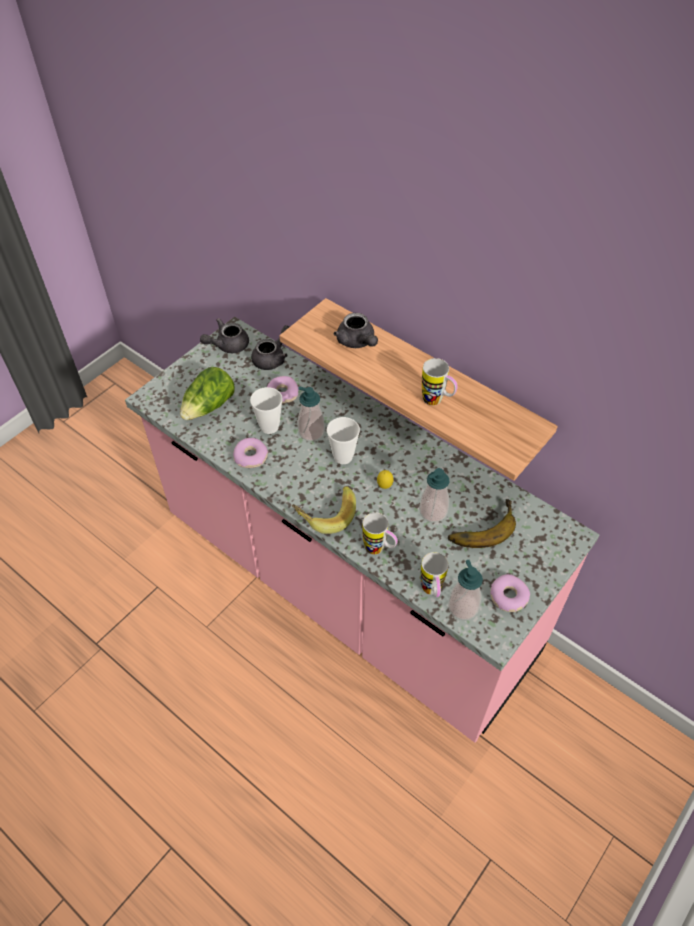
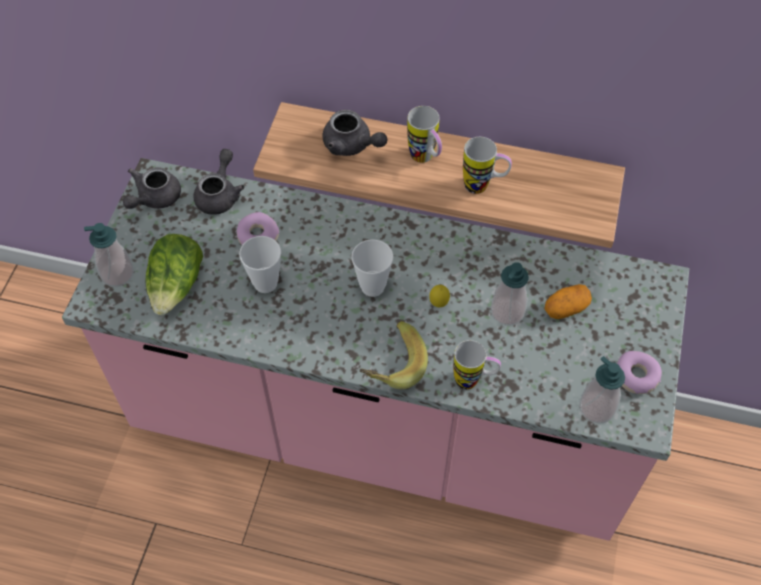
camera: 25 degrees left, 5 degrees up
(251, 457) = (265, 329): donut -> none
(311, 432) = (319, 270): soap dispenser -> soap dispenser (117, 274)
(432, 592) = (556, 405): mug -> mug (425, 159)
(480, 526) = (565, 308): banana -> potato

